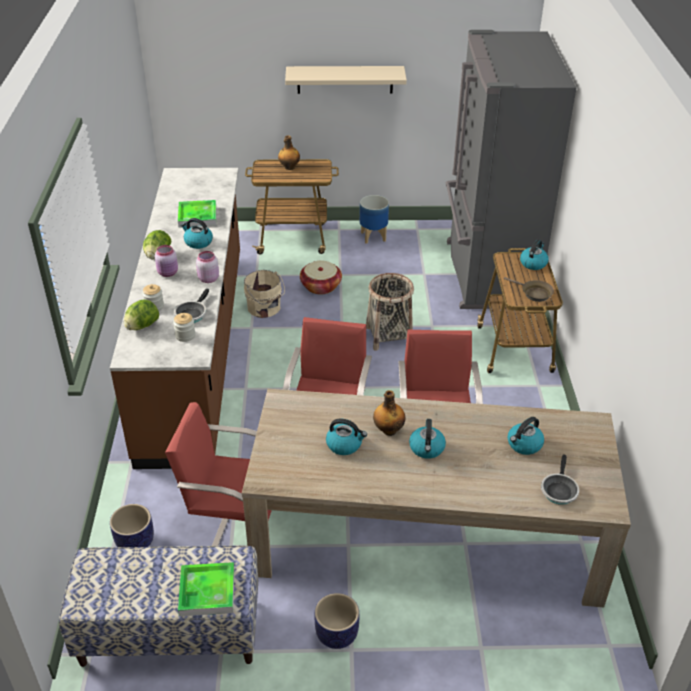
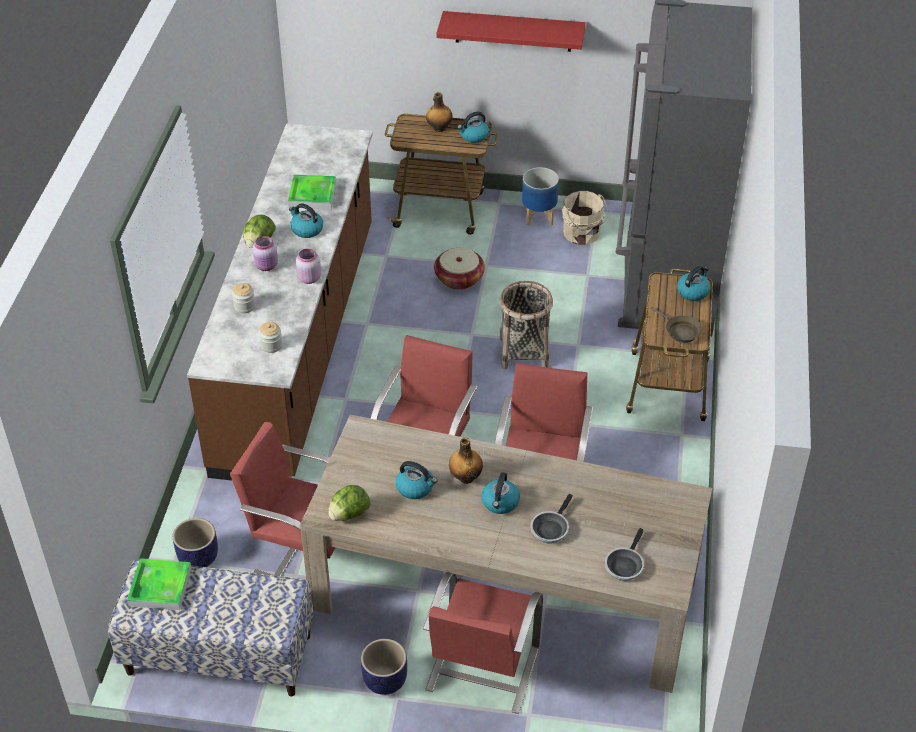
camera: 10 degrees right, 5 degrees up
(142, 326) = (228, 329): lettuce -> lettuce (349, 514)
(192, 314) = (283, 320): frying pan -> frying pan (550, 528)
(207, 591) = (253, 619): tray -> tray (160, 587)
(264, 308) = (387, 301): beige bucket -> beige bucket (582, 234)
(345, 79) = (513, 31): beige shelf -> red shelf
(425, 611) = (481, 670): none -> red chair
(524, 445) = (604, 511): kettle -> kettle (473, 136)

